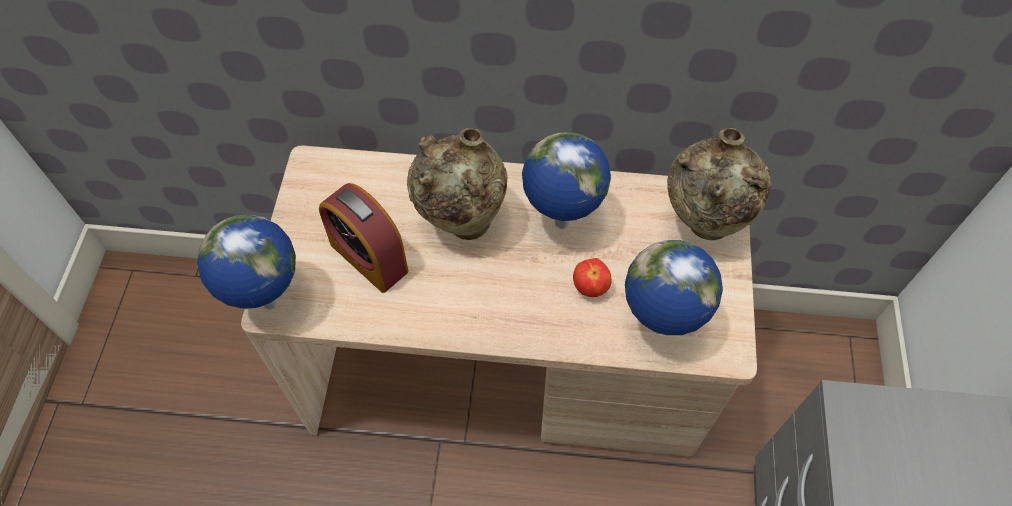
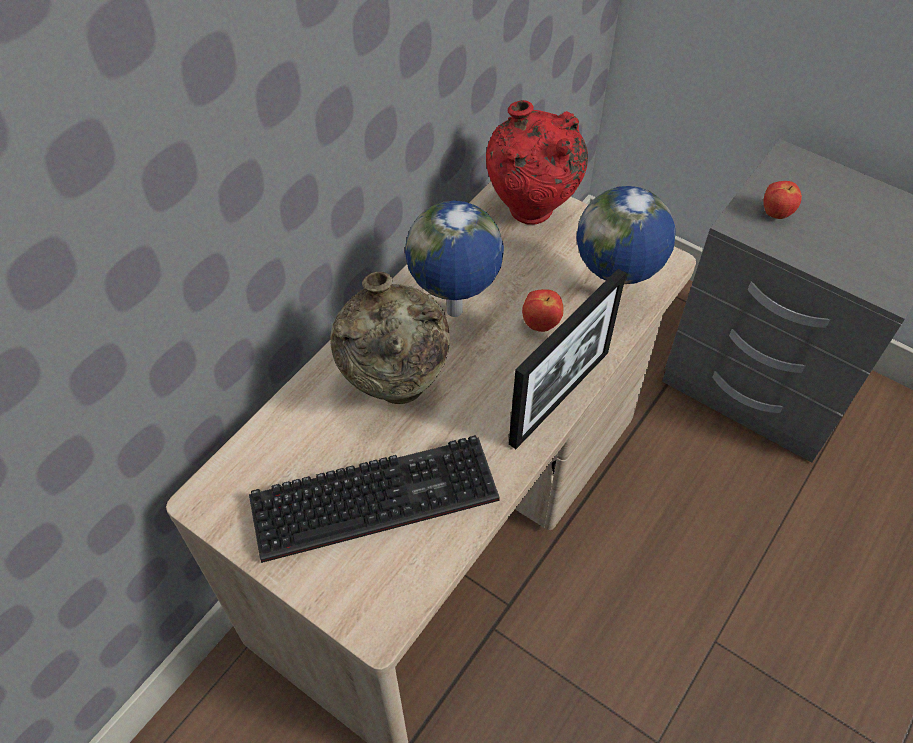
camera: 60 degrees left, 5 degrees down
(269, 304) = (369, 625): globe -> none
(369, 257) = (377, 494): alarm clock -> keyboard
(526, 334) = (560, 397): none -> picture frame
(702, 227) = (531, 216): beige vase -> red vase
(890, 432) = (776, 214): none -> apple

